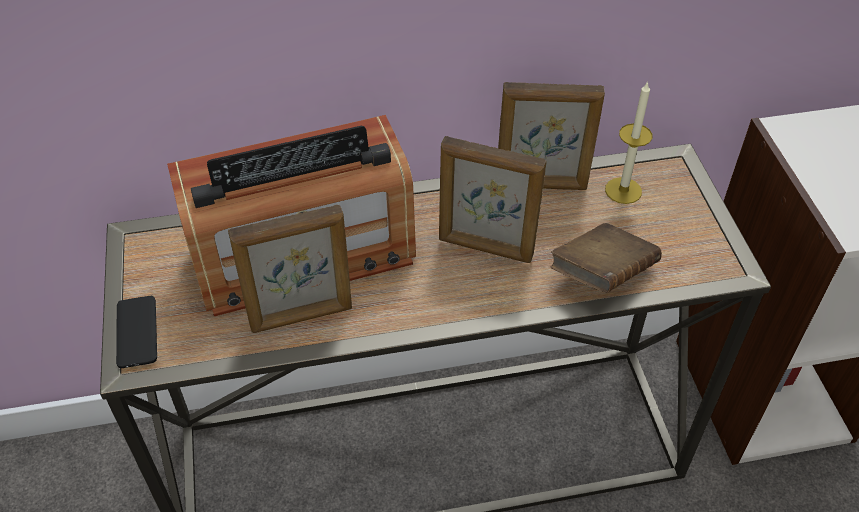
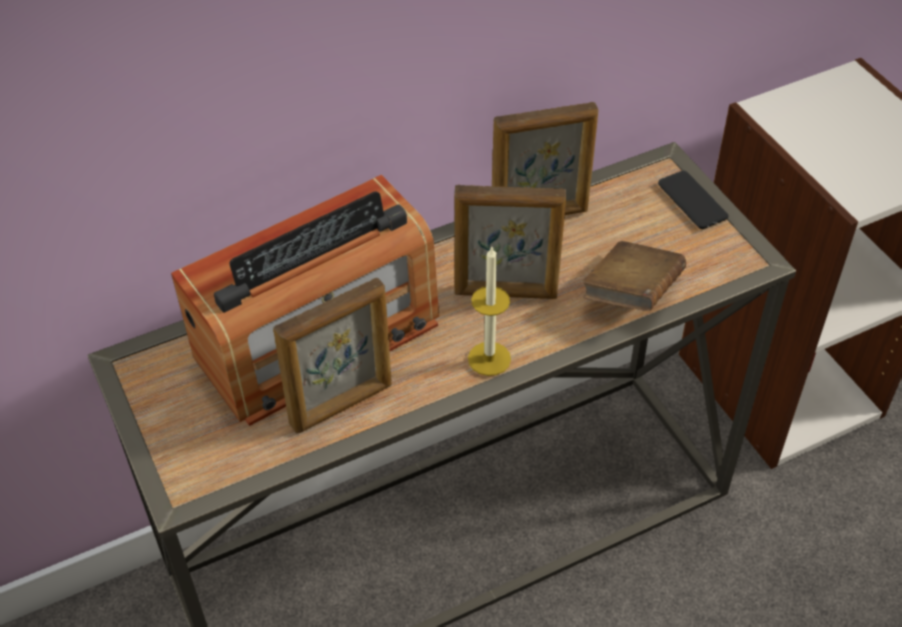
camera: 15 degrees left, 0 degrees up
(137, 332) = (172, 461): phone -> phone (692, 200)
(623, 190) = (624, 204): candle -> candle (489, 358)

